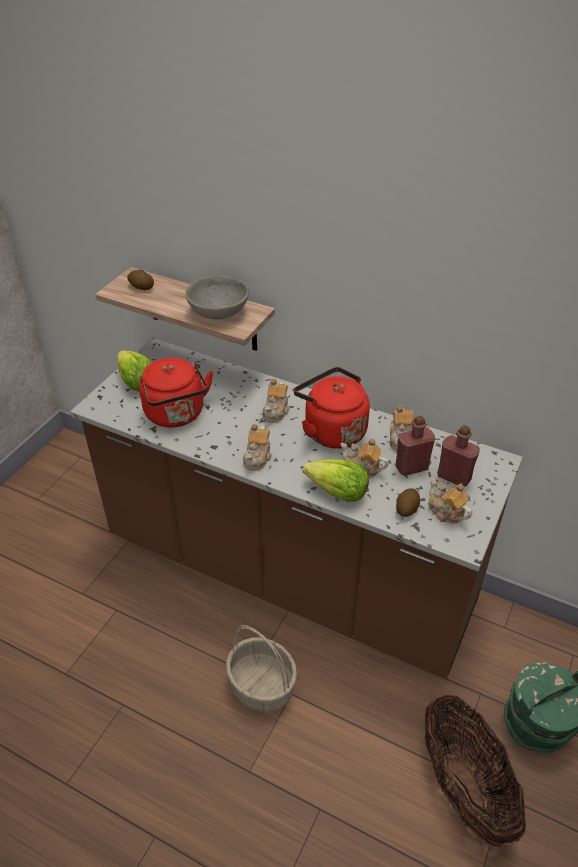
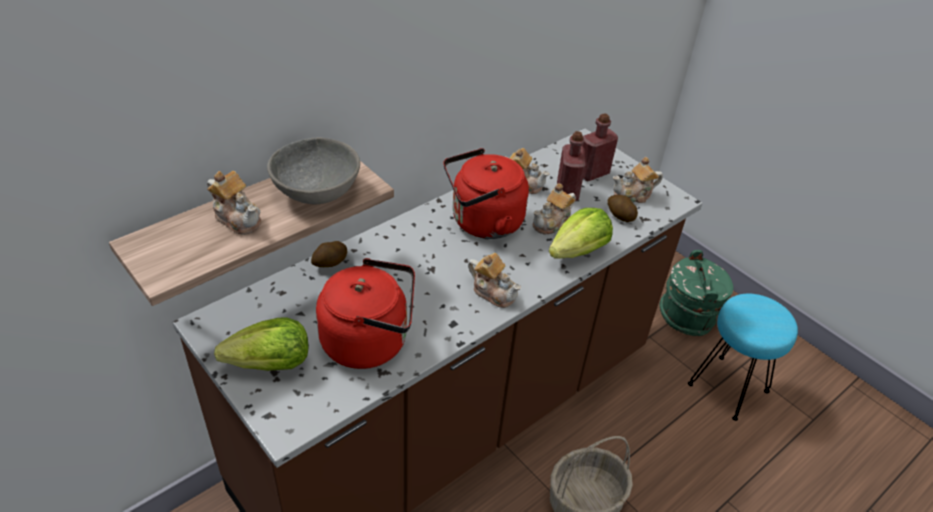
camera: 70 degrees left, 0 degrees up
(141, 287) = (183, 244): potato -> potato (330, 263)
(276, 411) = (423, 252): teapot -> teapot (238, 218)
(464, 787) = (729, 387): basket -> turquoise stool

